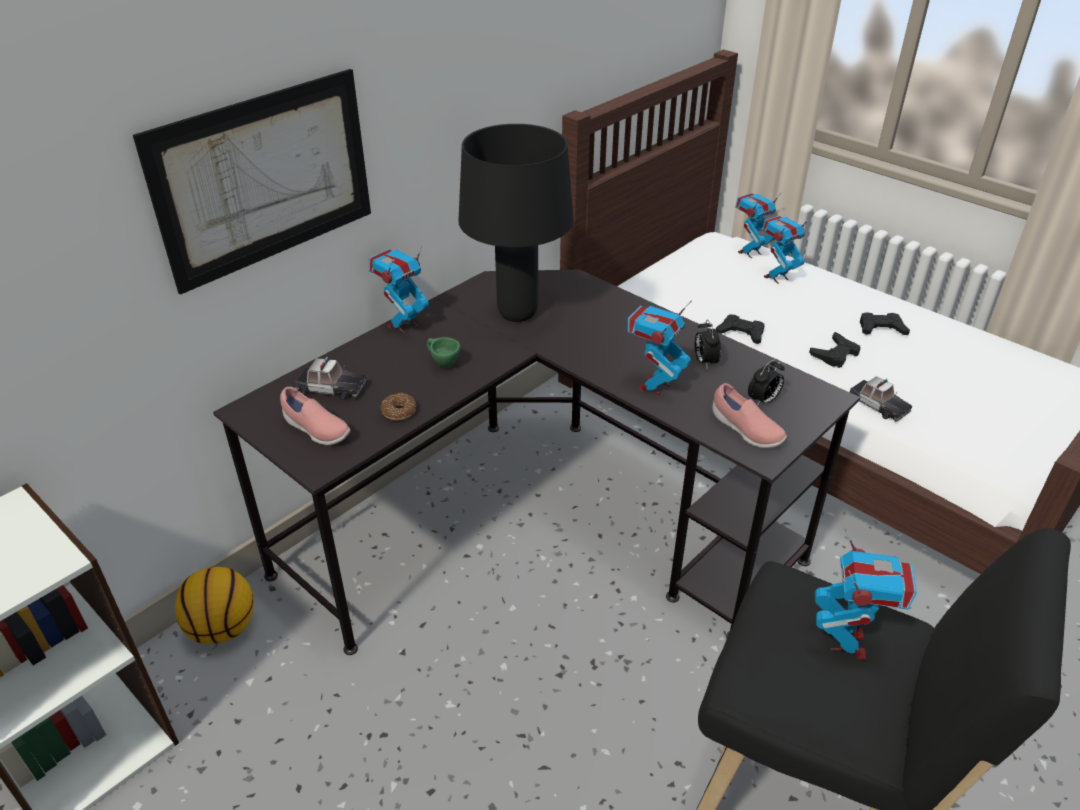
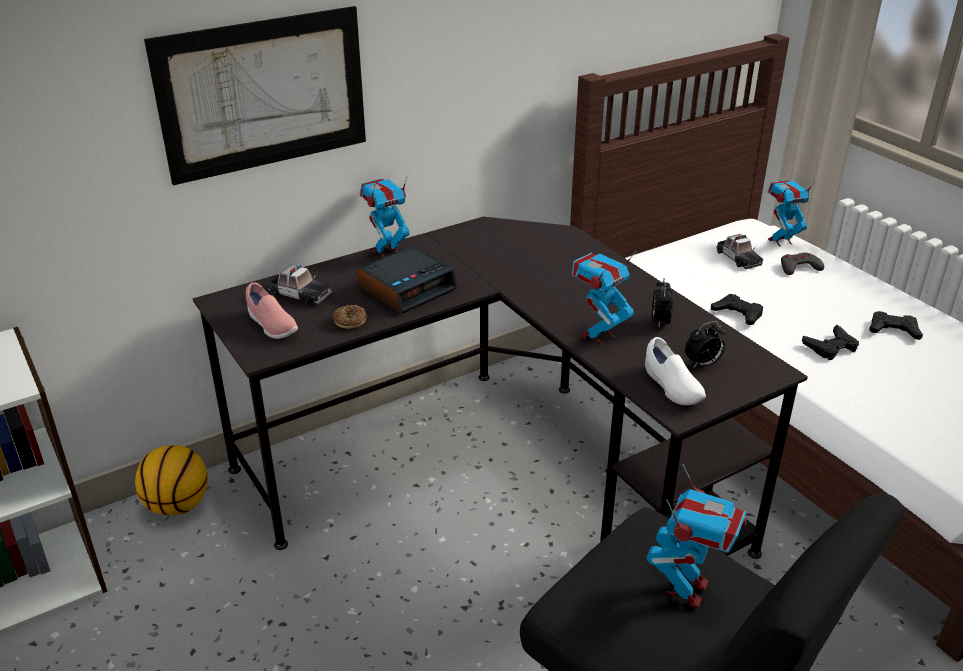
camera: 15 degrees right, 5 degrees down
(442, 363) = (407, 288): green cup -> alarm clock
(517, 313) = (496, 255): black table lamp -> none
(745, 430) = (671, 387): pink shoe -> white shoe
(776, 277) = (799, 267): toy robot -> grey game controller
(877, 405) = (856, 401): toy car -> toy car (738, 258)

